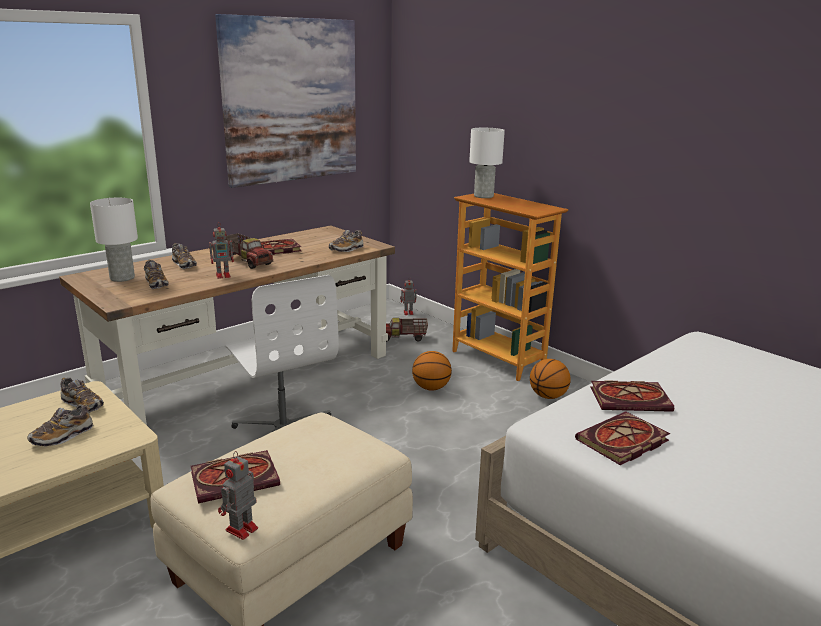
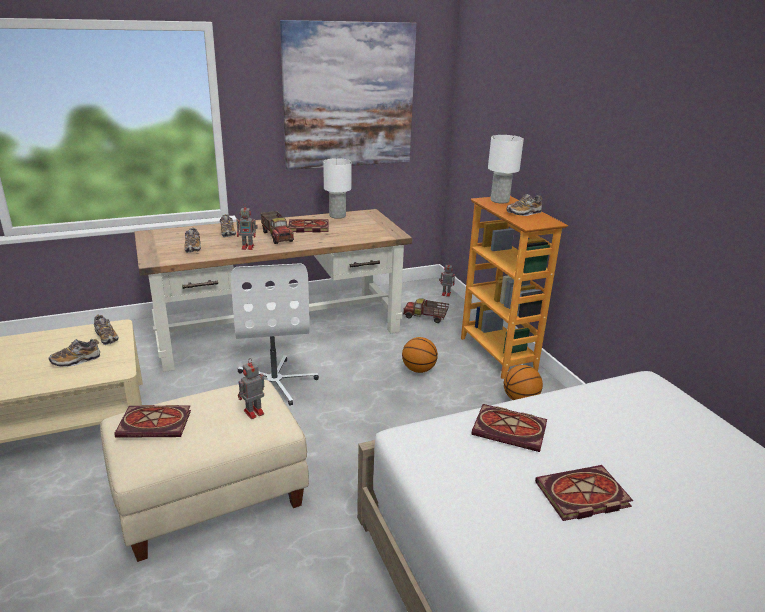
camera: 20 degrees right, 5 degrees up
(123, 278) = (175, 239): white table lamp -> white table lamp (338, 216)
(240, 530) = (129, 466): toy robot -> toy robot (252, 412)
(346, 249) = (367, 235): shoe -> shoe (524, 213)
(622, 442) = (462, 471): book -> book (581, 496)

